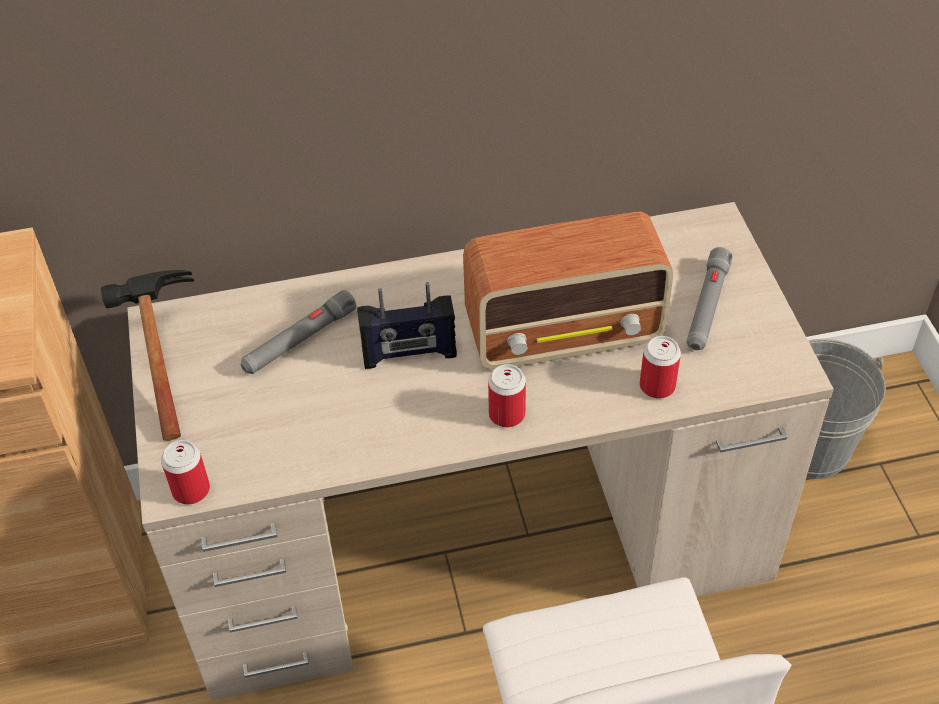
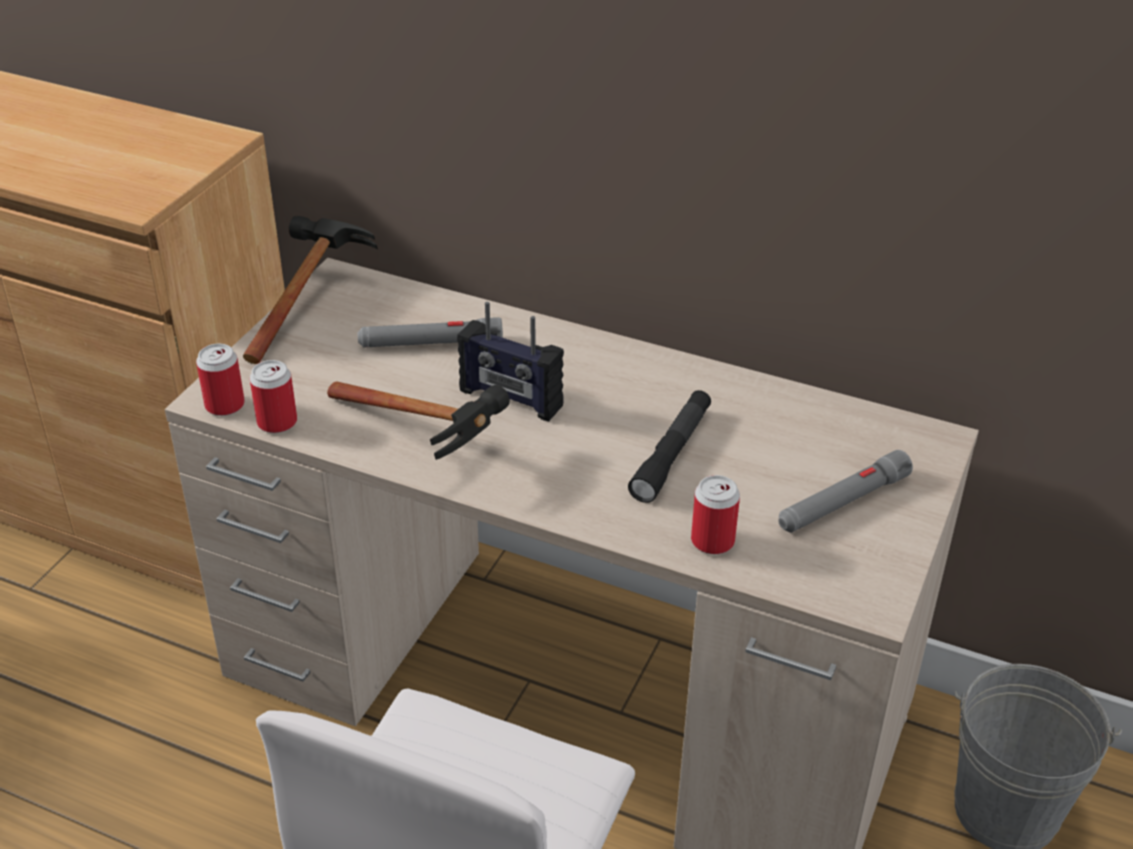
camera: 35 degrees right, 10 degrees down
(387, 425) = (429, 442): none -> hammer
(507, 414) = (542, 488): can -> can (277, 422)
(566, 334) = (672, 454): radio -> black flashlight

